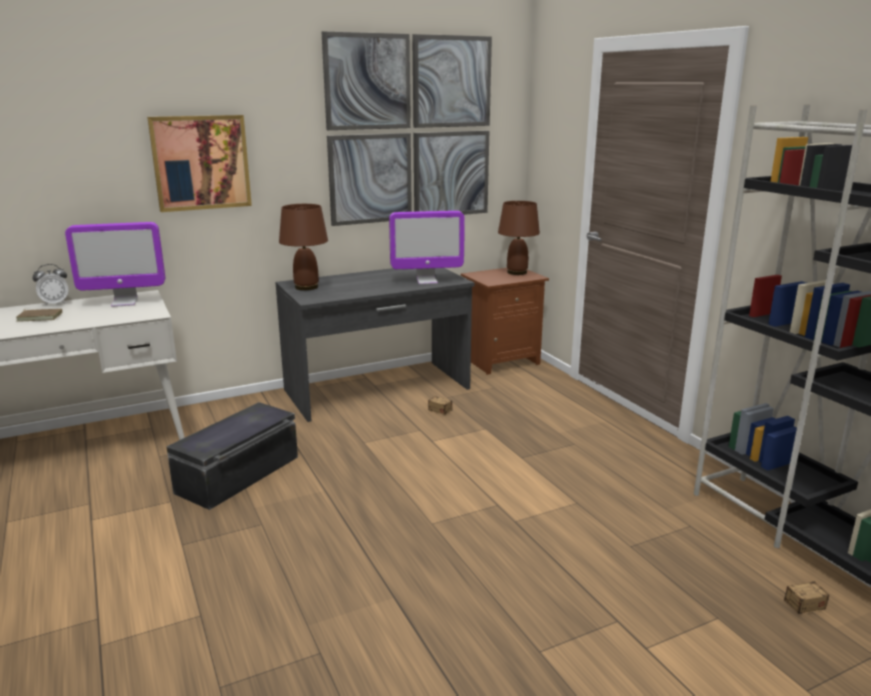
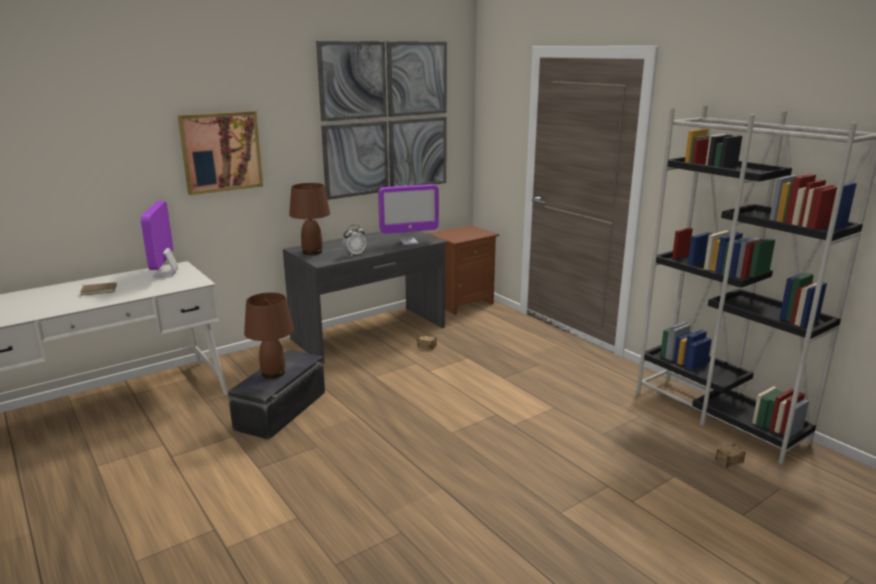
camera: 10 degrees left, 0 degrees up
(55, 303) = (103, 278): alarm clock -> alarm clock (354, 254)
(124, 302) = (166, 274): monitor -> monitor turned 105 degrees clockwise
(516, 272) = (471, 230): brown table lamp -> brown table lamp (273, 373)

